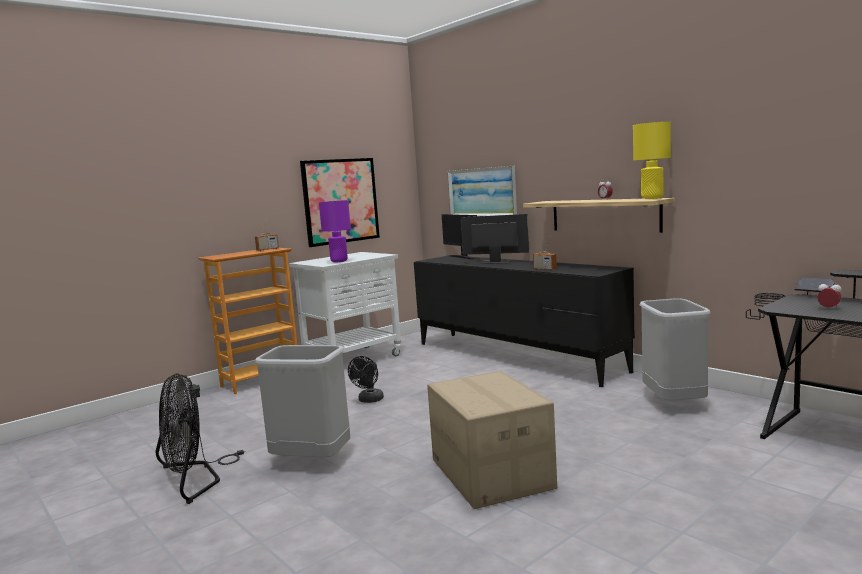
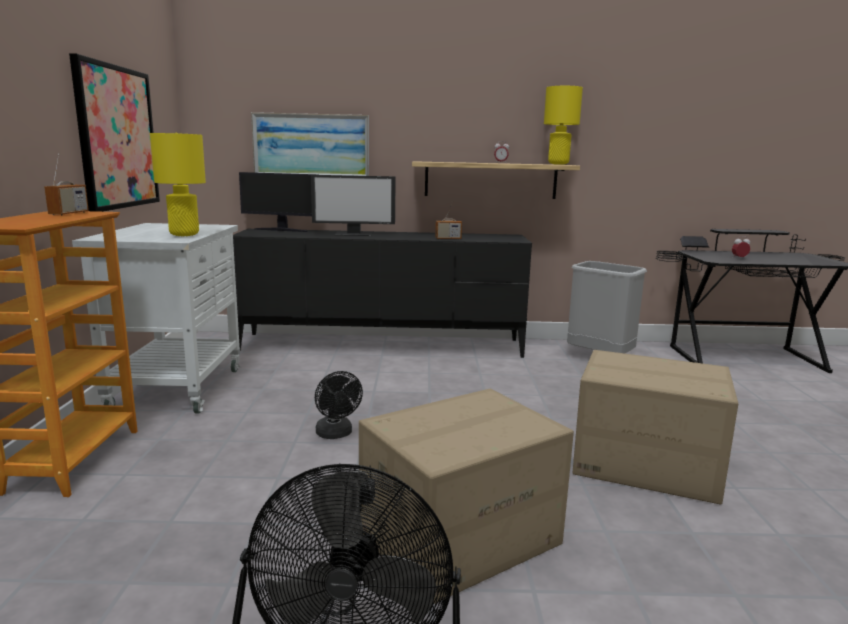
camera: 50 degrees left, 5 degrees up
(312, 461) = (459, 537): grey trash can -> cardboard box
(339, 262) = (184, 235): purple table lamp -> yellow table lamp
(495, 262) = (354, 234): monitor -> monitor turned 150 degrees counterclockwise

